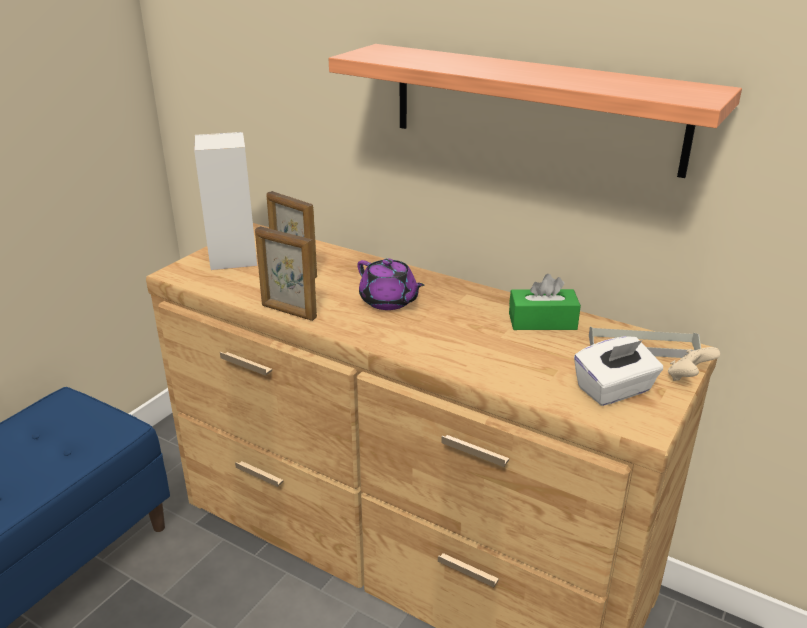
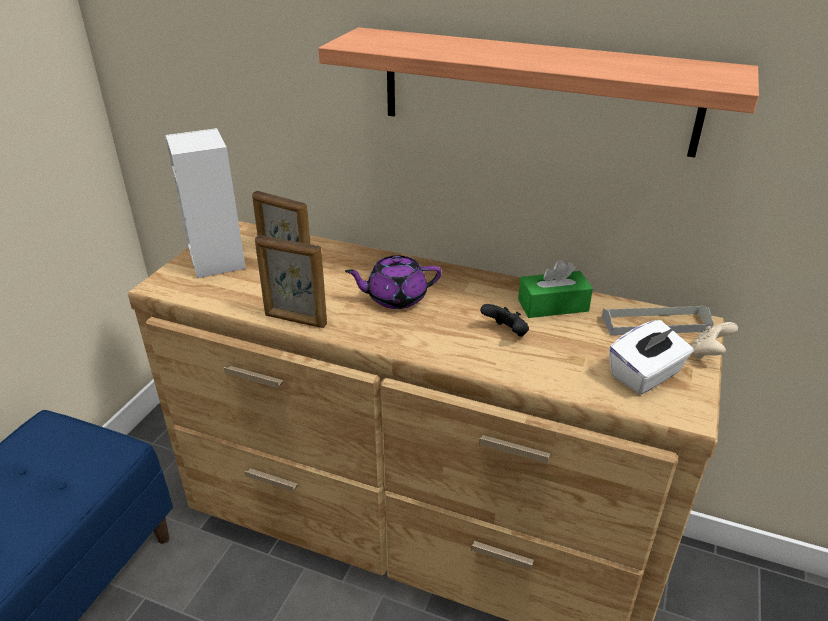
camera: 10 degrees left, 5 degrees up
(389, 301) = (395, 297): purple teapot -> purple teapot turned 135 degrees clockwise
(486, 341) = (506, 333): none -> black game controller

